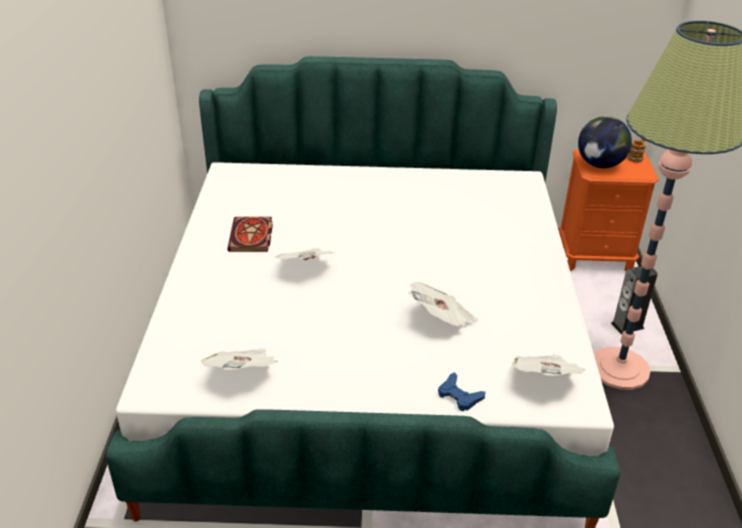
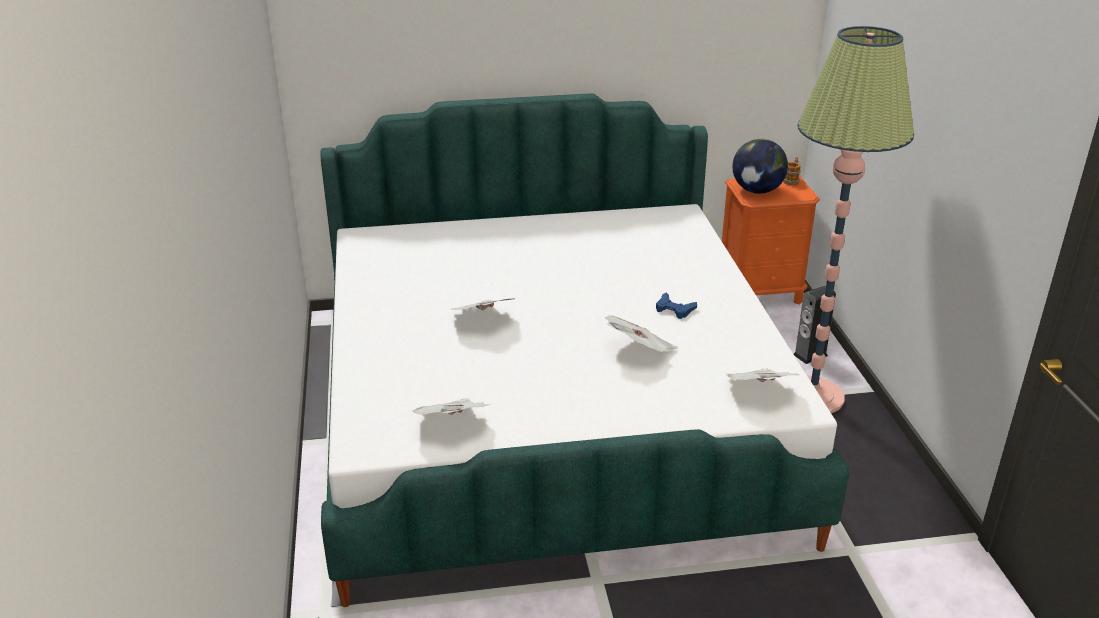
camera: 10 degrees left, 5 degrees down
(252, 237) = (412, 297): book -> none
(459, 396) = (680, 416): blue game controller -> blue game controller (674, 309)

